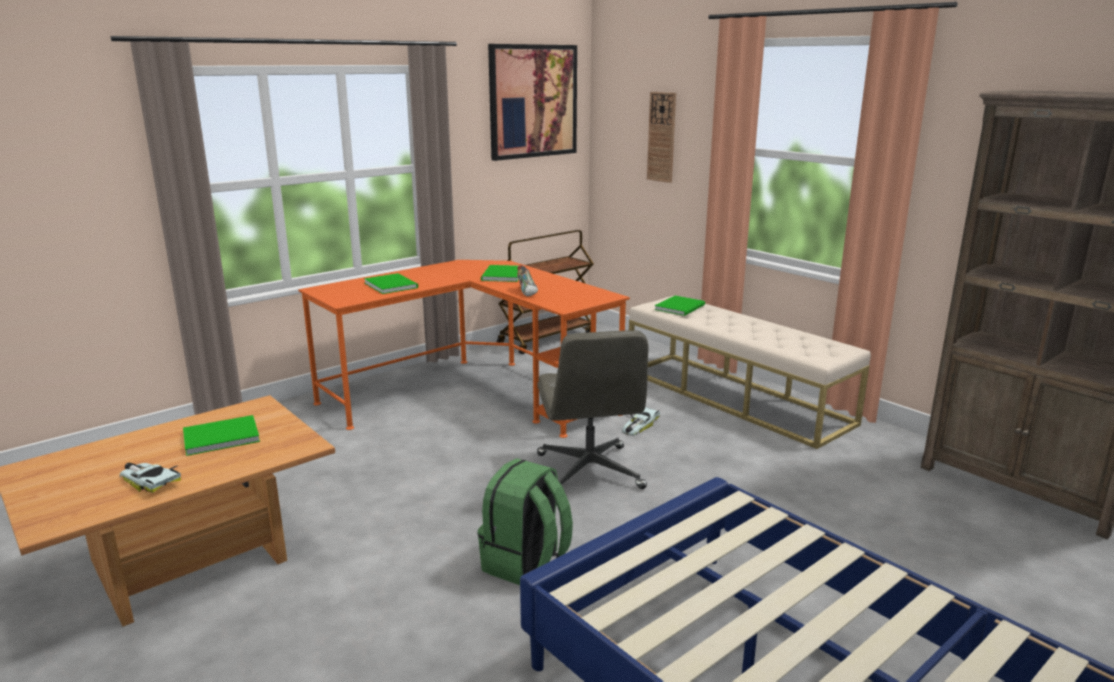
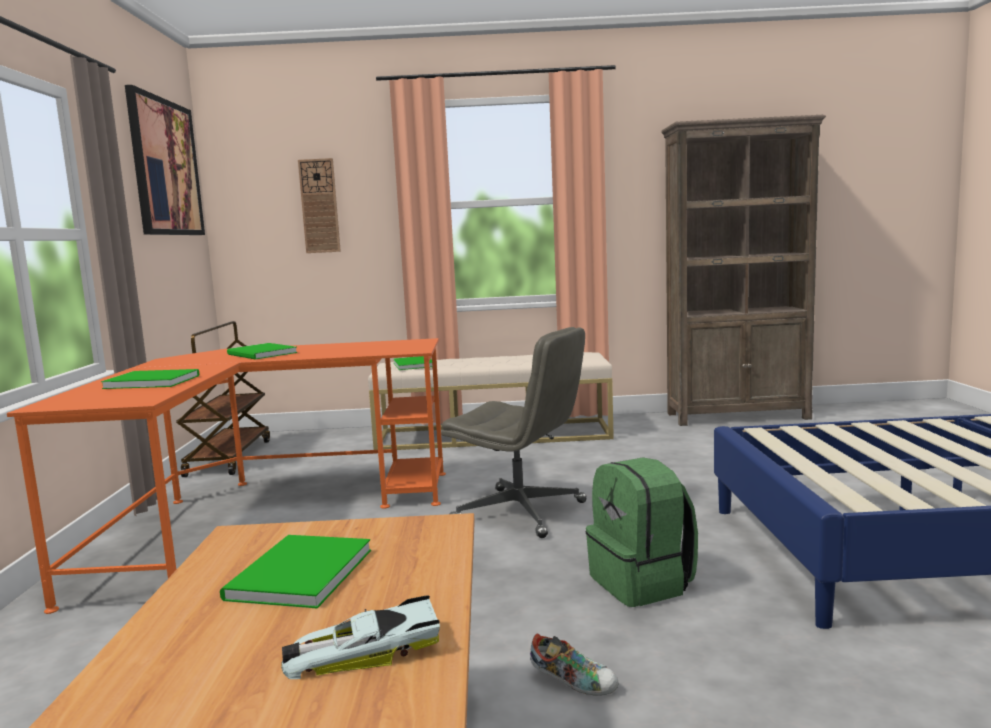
camera: 50 degrees left, 10 degrees down
(528, 292) = (339, 353): shoe -> shoe (573, 683)
(639, 425) = (474, 473): toy car -> none

